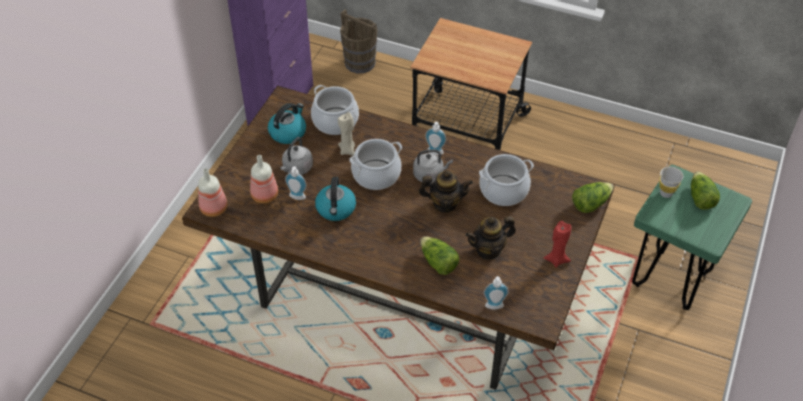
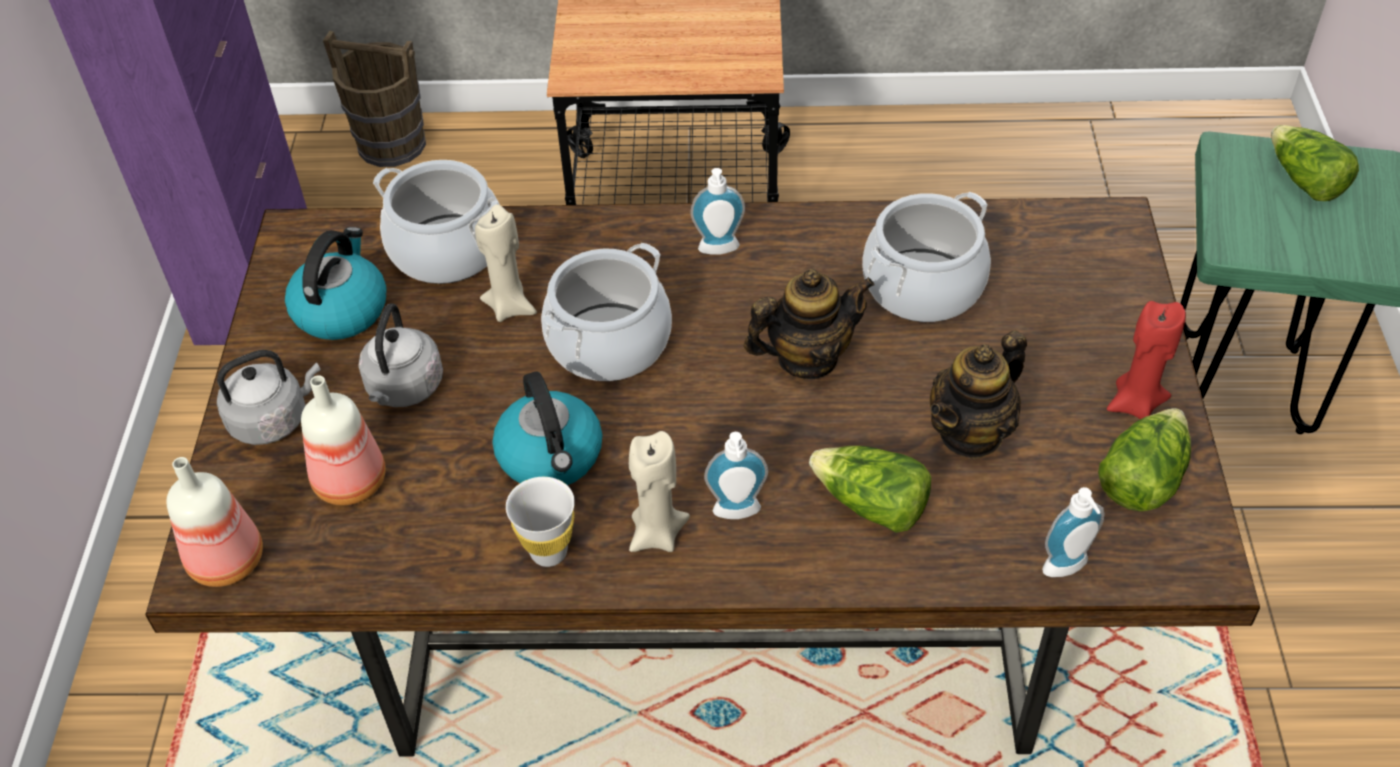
camera: 20 degrees left, 0 degrees up
(296, 198) = (436, 461): soap dispenser -> soap dispenser (737, 514)
(358, 247) = (657, 534): none -> beige candle
(430, 175) = (735, 303): grey kettle -> grey kettle (273, 419)
(590, 203) = (1126, 254): lettuce -> lettuce (1141, 478)
(666, 193) = (1232, 192): white cup -> white cup (549, 552)

